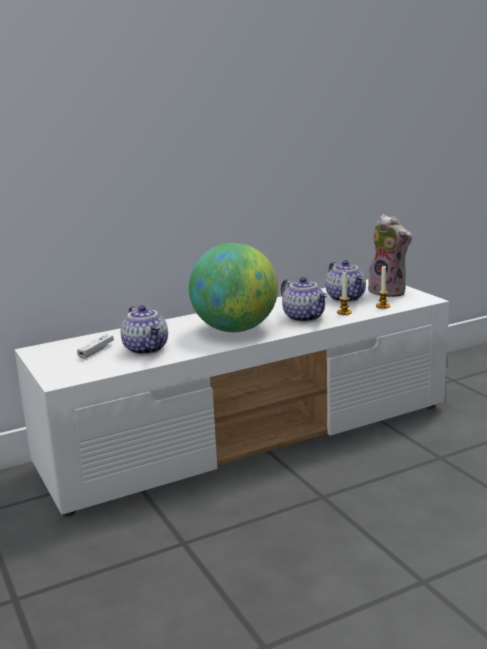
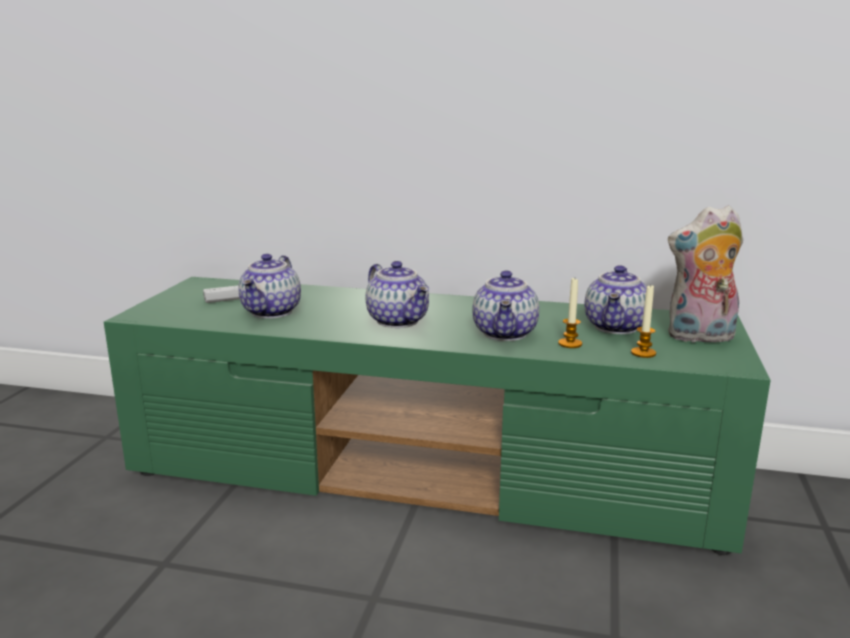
camera: 40 degrees right, 0 degrees up
(235, 329) = (399, 321): globe -> teapot
(250, 435) = (429, 474): white tv stand -> green tv stand
(389, 292) = (700, 337): plush toy -> plush toy turned 90 degrees clockwise

